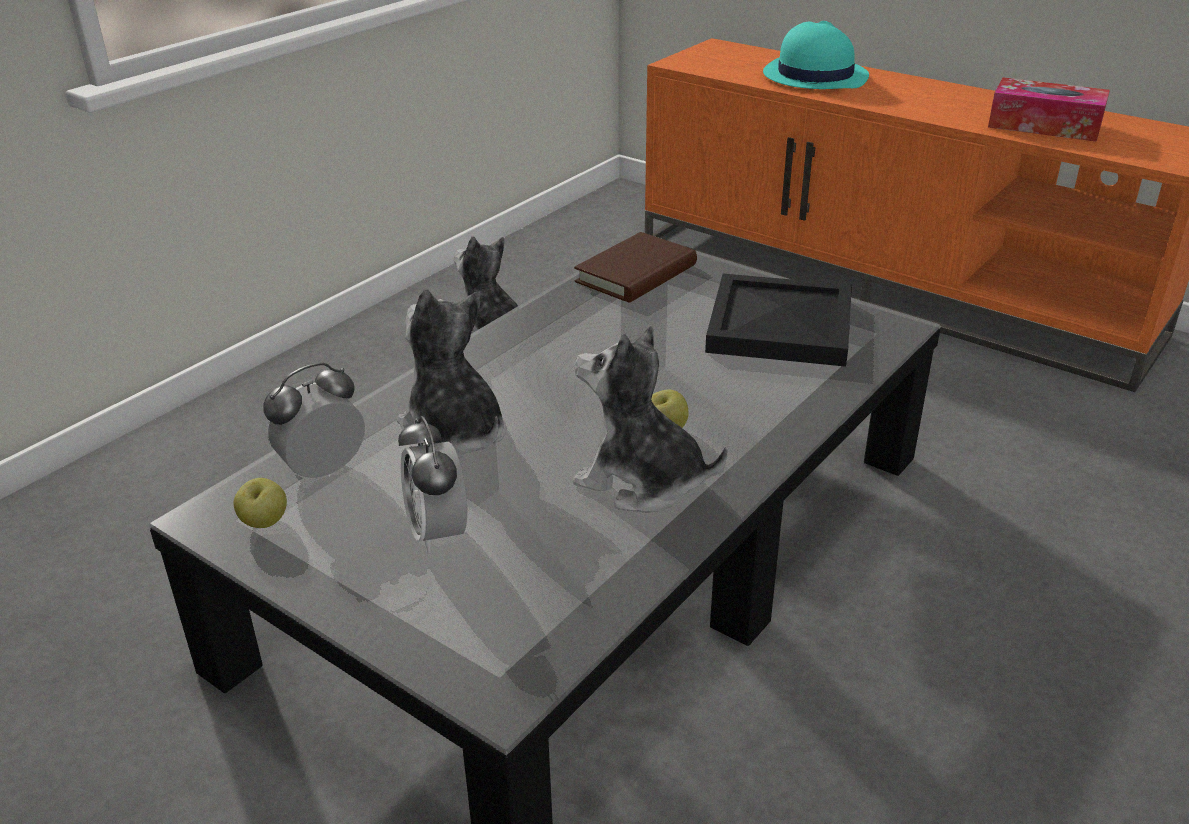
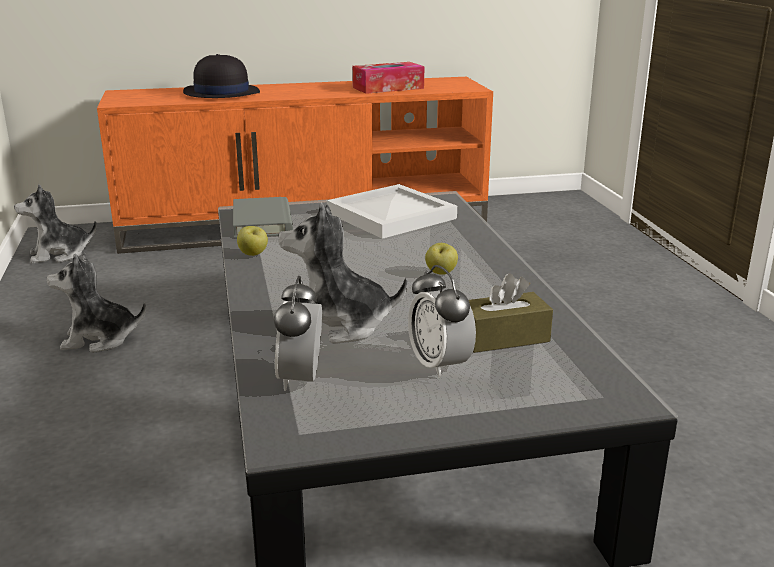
camera: 50 degrees left, 10 degrees down
(265, 523) = (331, 420): apple -> apple (253, 254)
(437, 532) = (439, 365): alarm clock -> alarm clock turned 45 degrees clockwise
(552, 544) = (503, 337): none -> brown tissue box
(636, 274) = (262, 222): brown book -> grey book
(641, 481) = (480, 296): plush toy -> plush toy (59, 254)
(777, 326) = (391, 216): black tray -> white tray
(814, 76) = (221, 93): turquoise hat -> black hat

